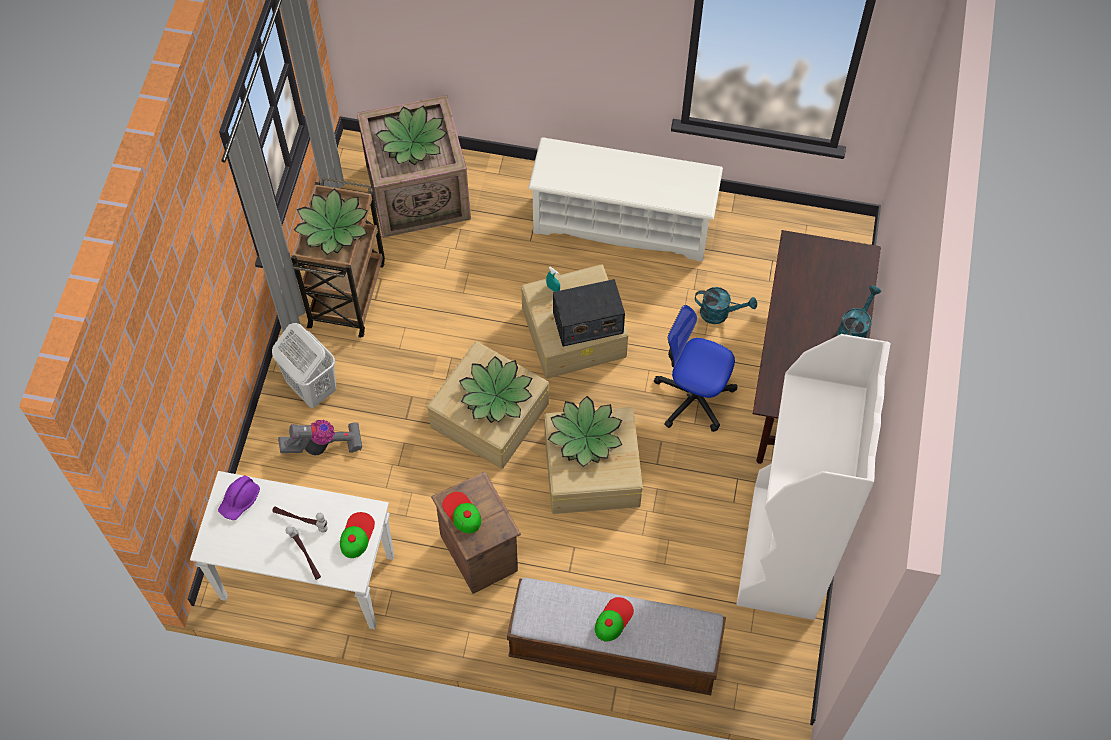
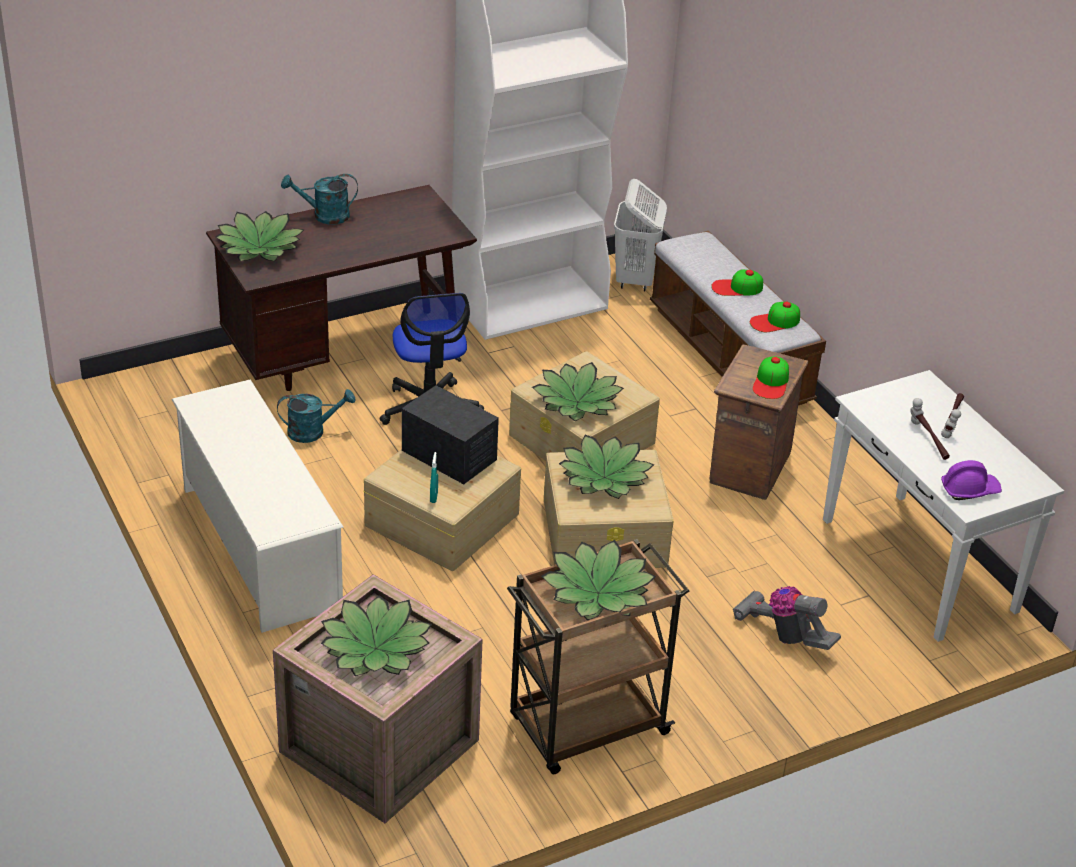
camera: 130 degrees left, 25 degrees down
(311, 388) = (734, 684): white laundry basket -> white laundry basket (635, 279)
(356, 535) = (891, 399): cap -> cap (775, 321)
(720, 313) = (313, 431): turquoise watering can -> turquoise watering can turned 105 degrees clockwise
(835, 267) = (259, 247): none -> potted plant

